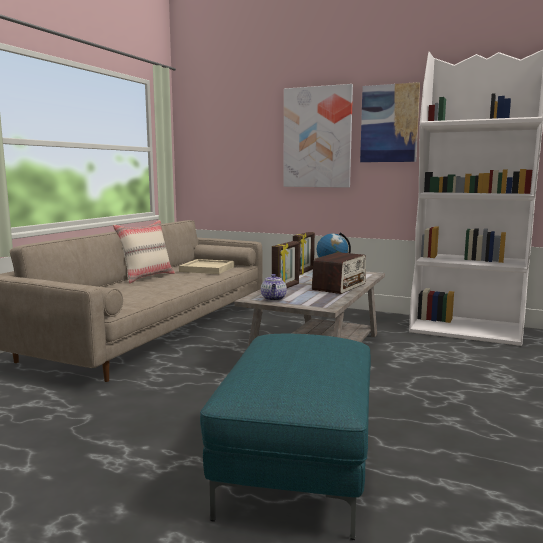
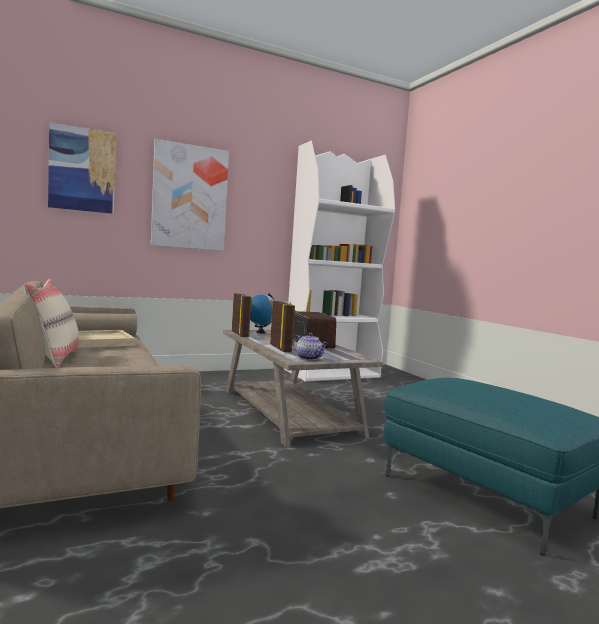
camera: 50 degrees left, 5 degrees down
(389, 123) = (259, 195): picture -> picture (82, 169)

